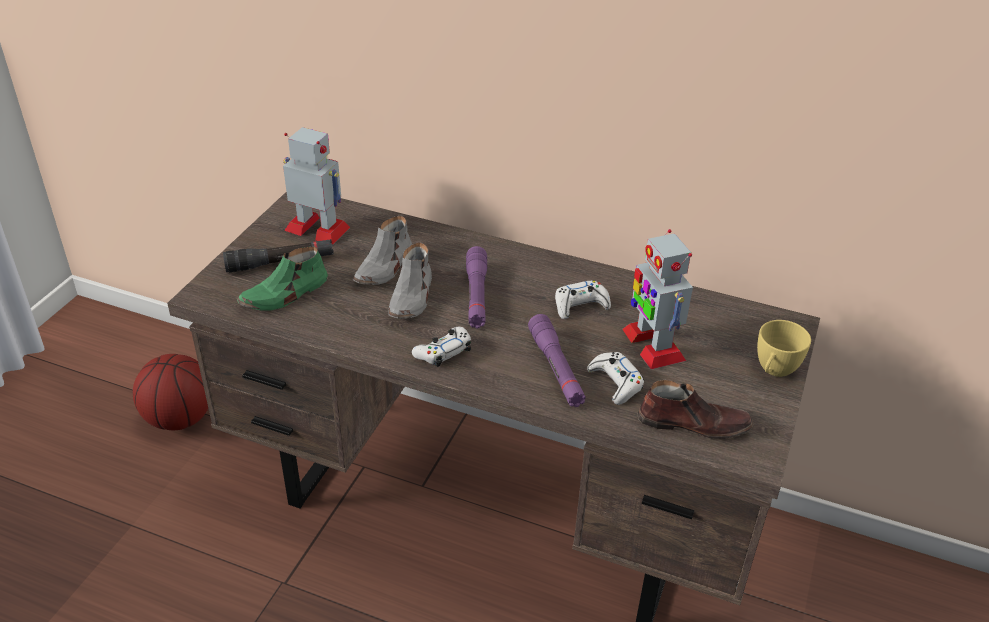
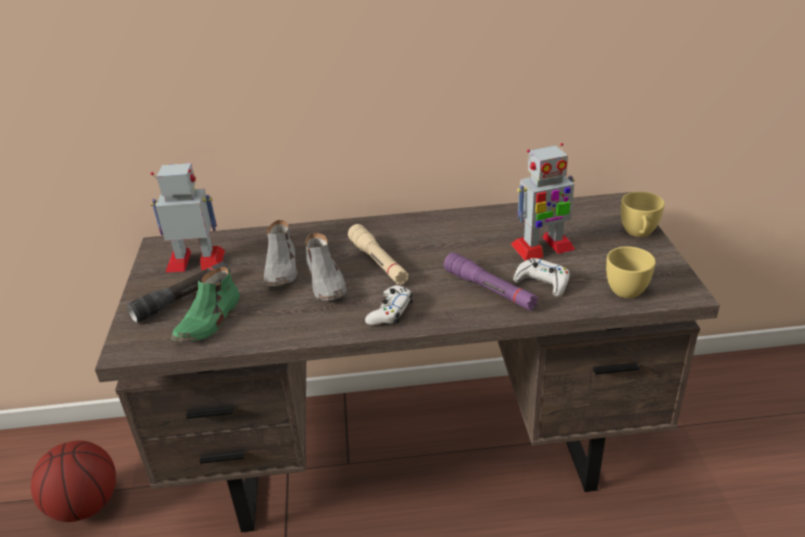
camera: 25 degrees left, 5 degrees down
(476, 295) = (378, 262): purple flashlight -> beige flashlight
(580, 305) = (465, 241): white game controller -> none
(652, 344) = (542, 247): toy robot -> toy robot turned 60 degrees counterclockwise
(693, 423) = (622, 288): brown shoe -> yellow cup

